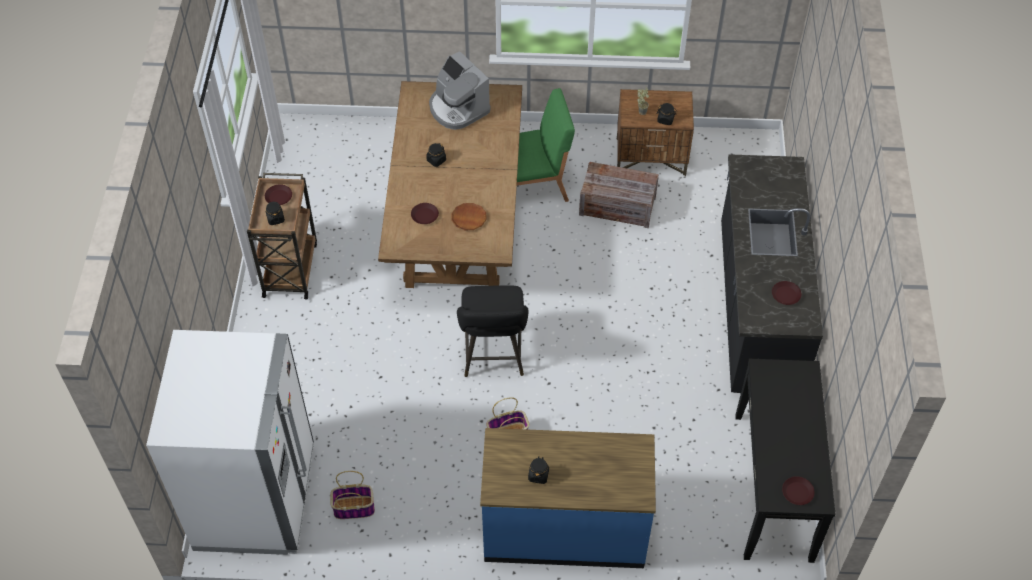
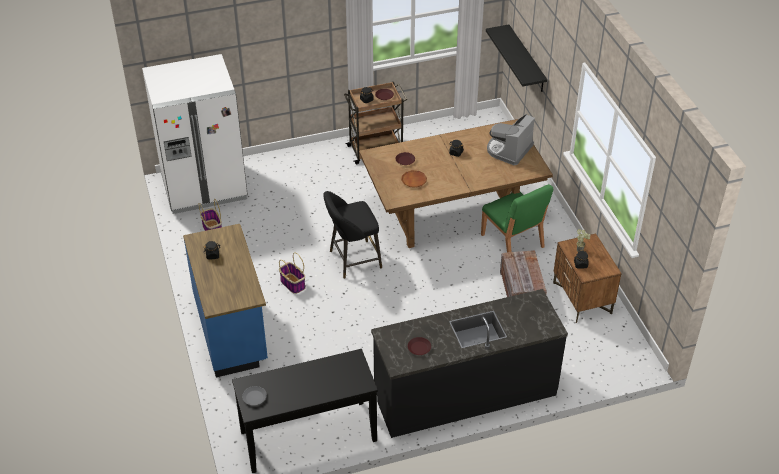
camera: 70 degrees right, 10 degrees down
(336, 19) = (526, 59): none -> black shelf
(797, 492) = (254, 397): brown plate -> grey plate

